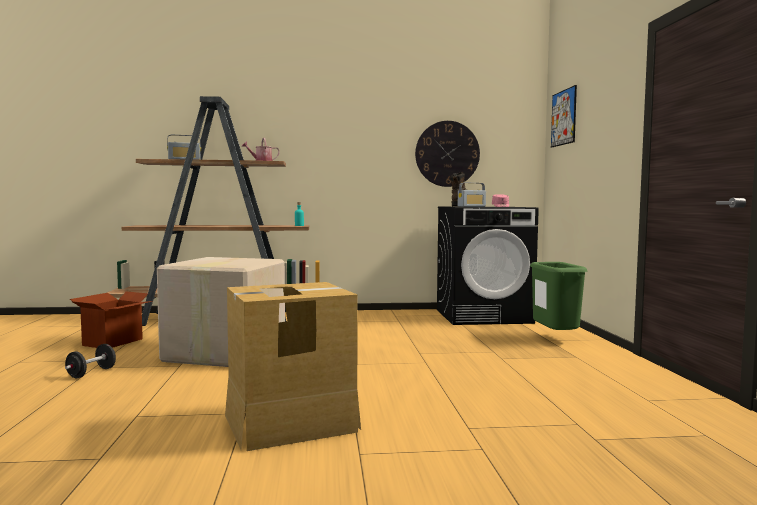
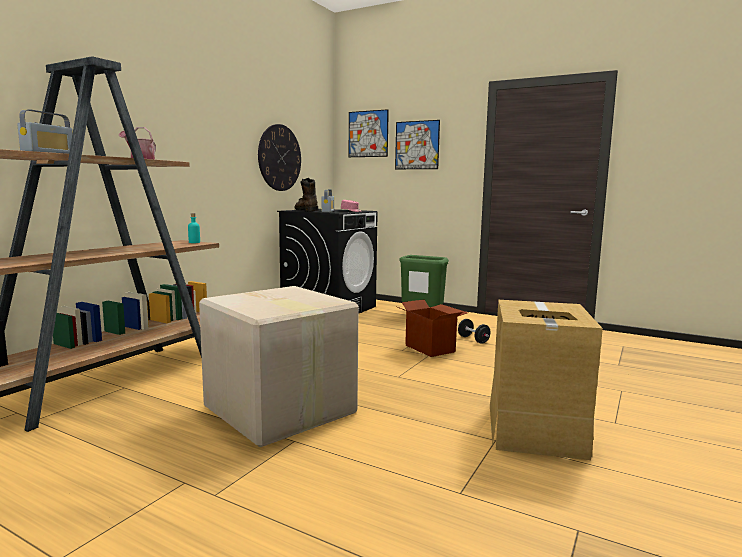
camera: 55 degrees left, 5 degrees up
(91, 373) = (241, 499): black dumbbell -> black dumbbell (473, 340)
(113, 342) = (91, 463): cardboard box -> cardboard box (430, 348)
(594, 124) = (417, 145): none -> picture

